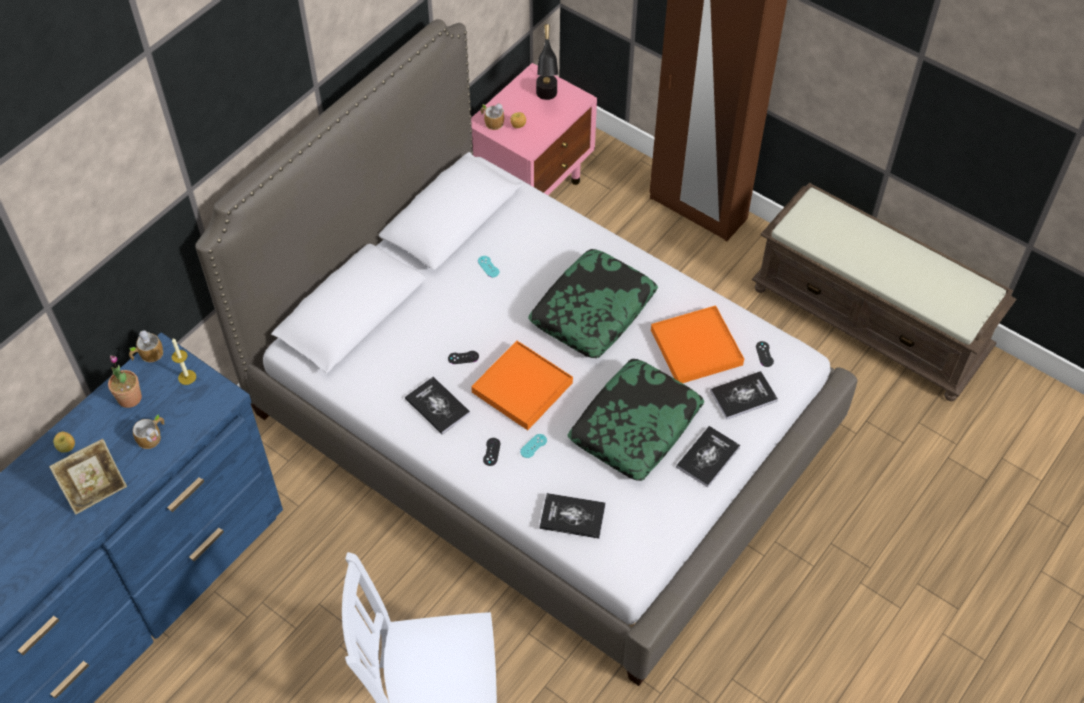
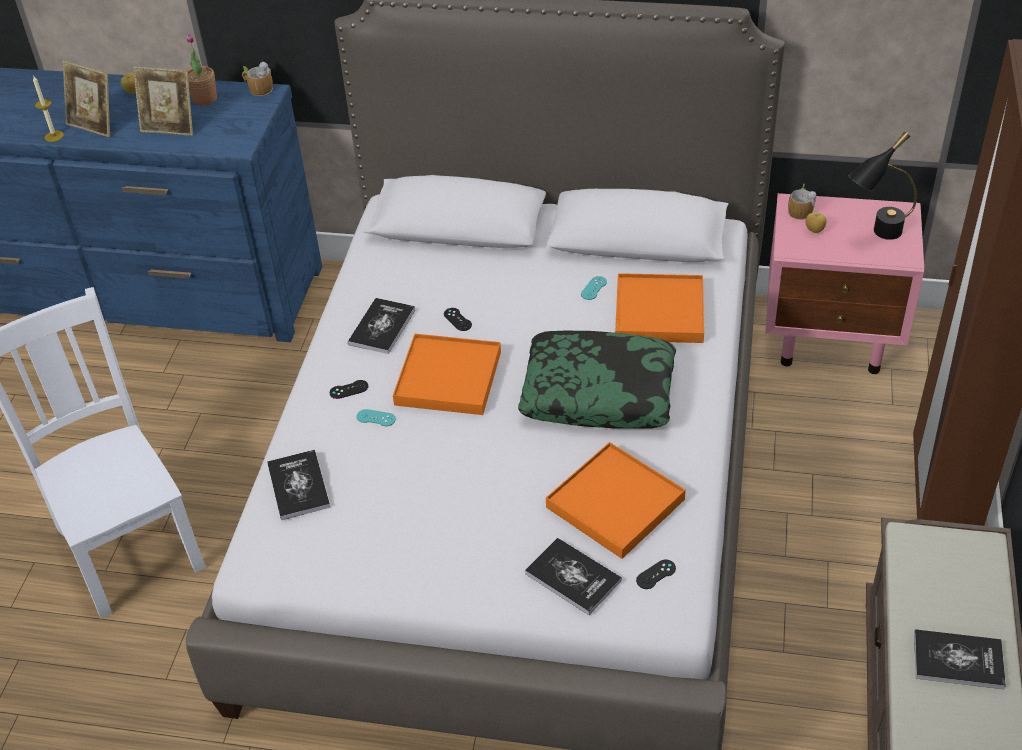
camera: 65 degrees right, 10 degrees down
(153, 436) = (170, 128): mug -> picture frame
(187, 377) = (247, 118): candle -> candle (54, 136)
(539, 243) = (659, 312): none -> orange tray
(635, 426) = (459, 492): pillow -> none
(708, 457) = (456, 577): book -> book (958, 660)

